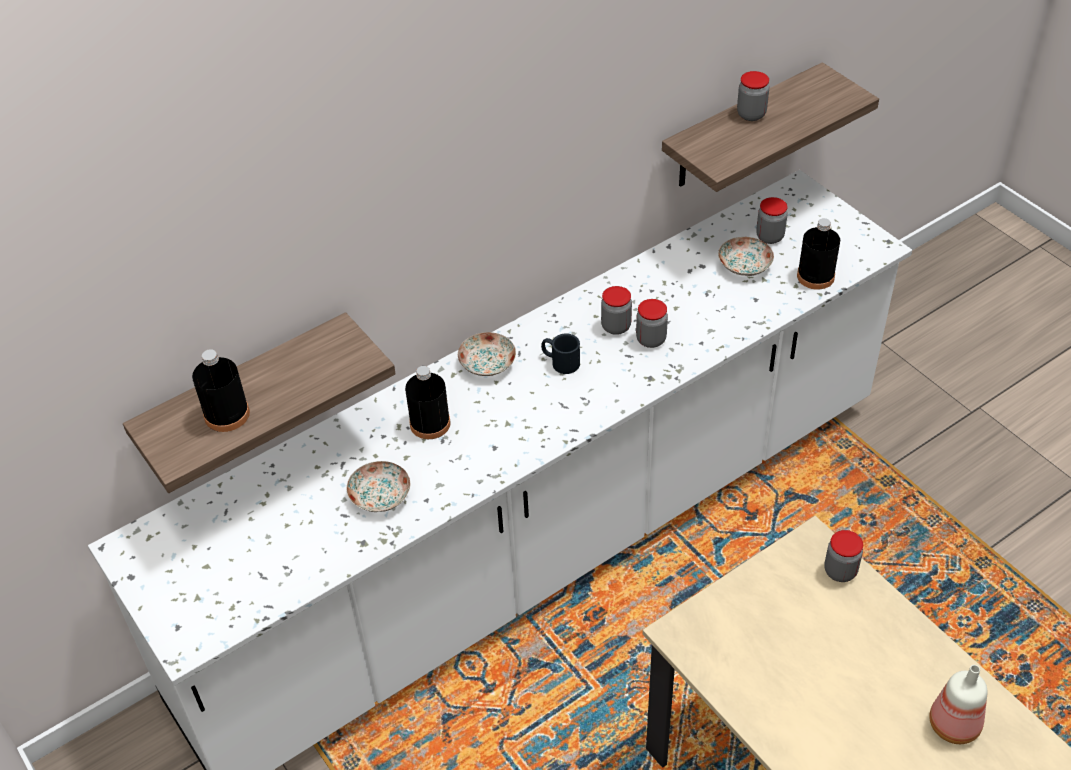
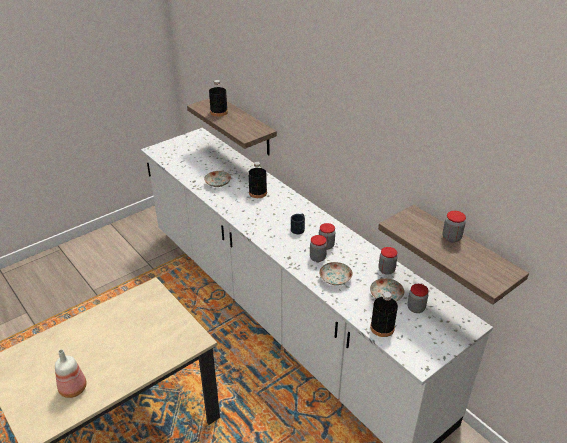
camera: 85 degrees right, 10 degrees down
(486, 363) = (296, 206): plate -> plate (335, 278)
(840, 571) = (177, 349): jar -> jar (386, 270)

